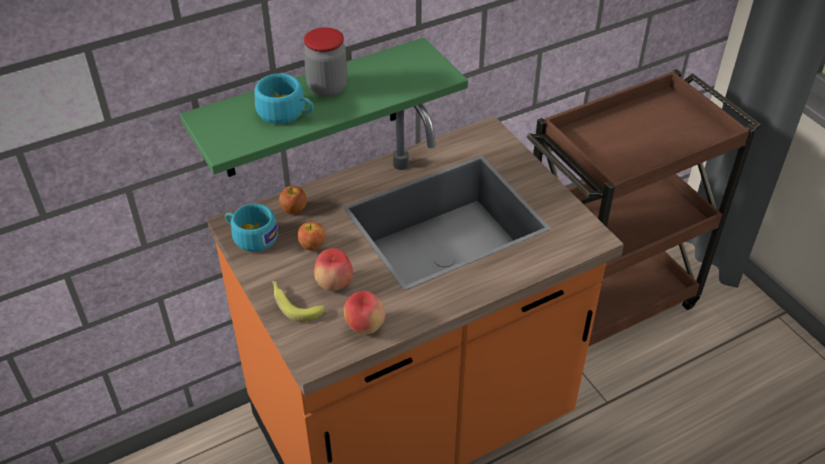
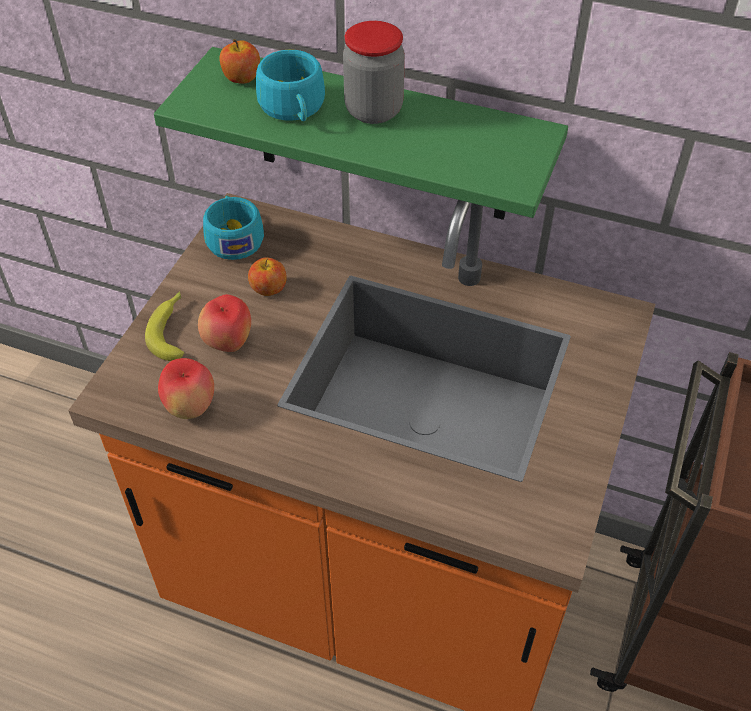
camera: 50 degrees right, 5 degrees up
(294, 209) = (305, 242): apple -> apple (241, 78)

